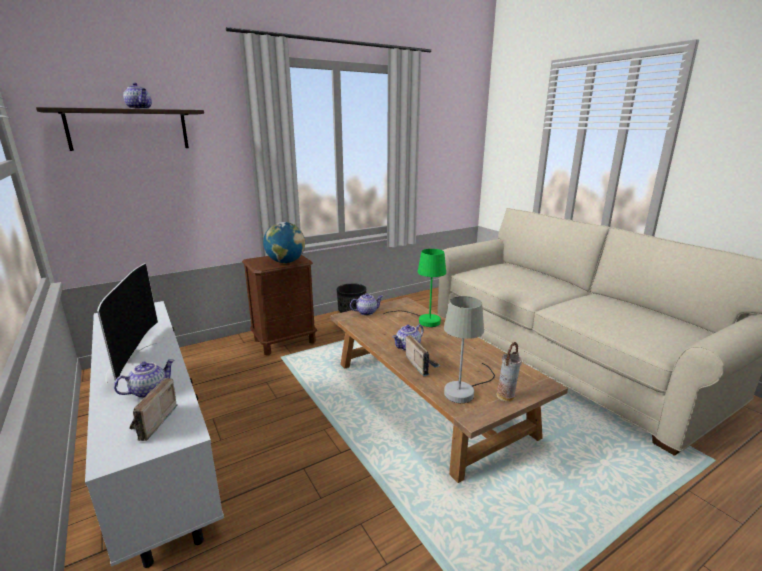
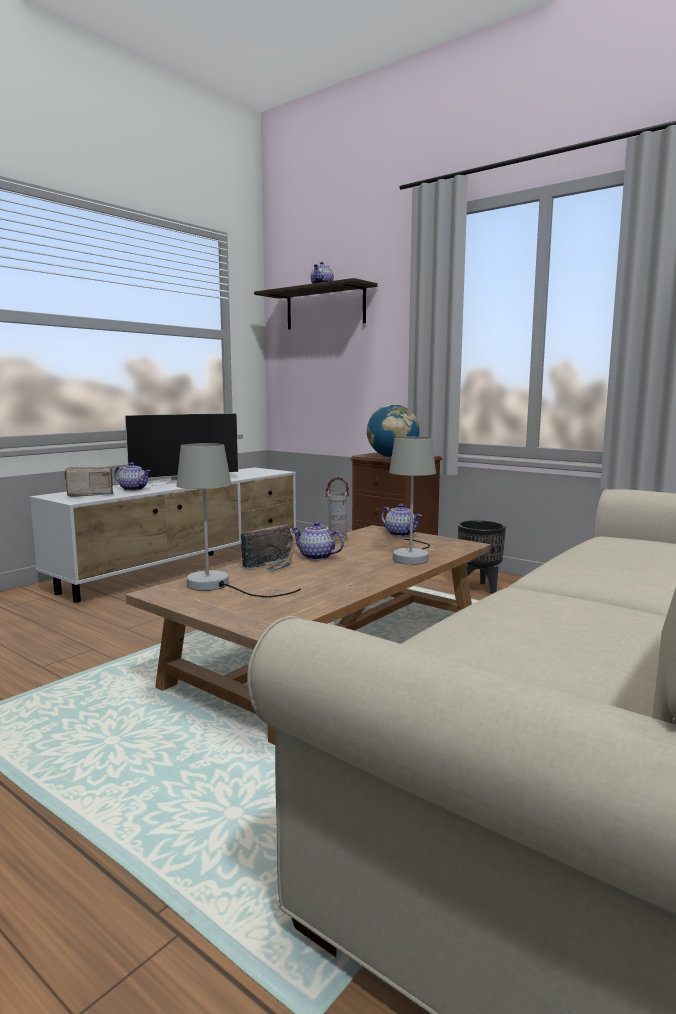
camera: 70 degrees right, 10 degrees down
(423, 320) = (412, 556): green table lamp -> grey table lamp
(506, 397) = (211, 605): vase -> vase (337, 541)

